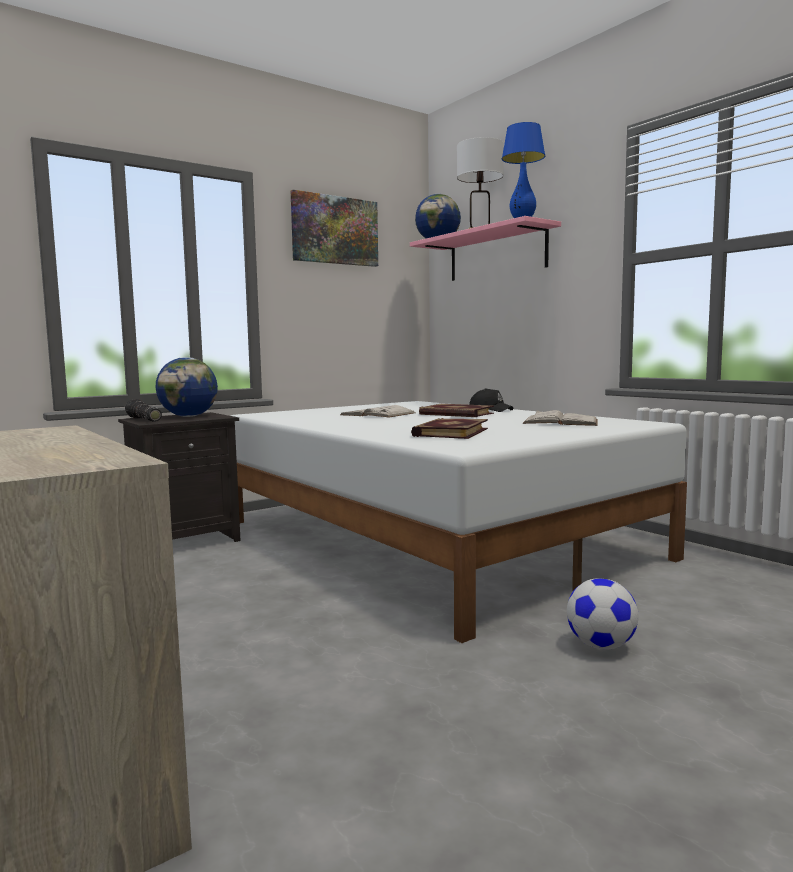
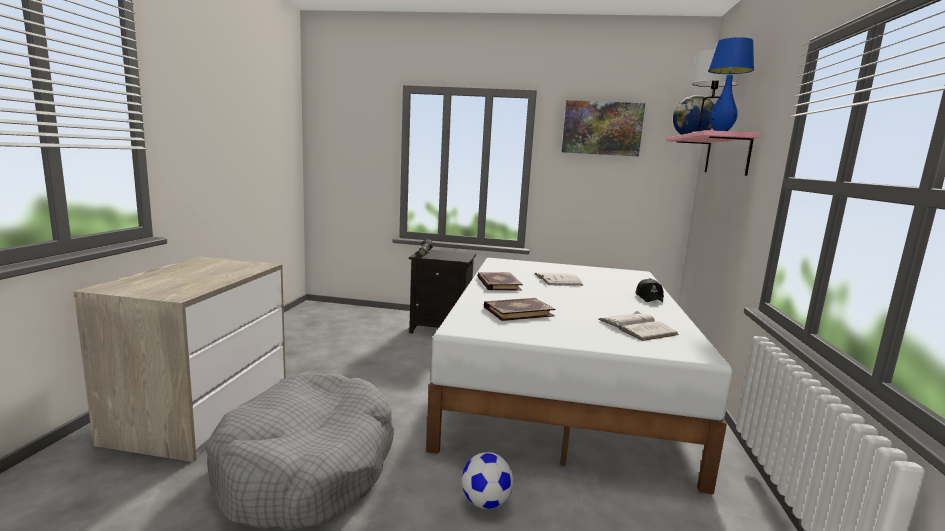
camera: 45 degrees right, 5 degrees up
(189, 416) = (451, 255): globe -> none
(381, 733) = (307, 467): none -> grey dog bed
(456, 414) = (604, 294): book -> book (498, 283)

